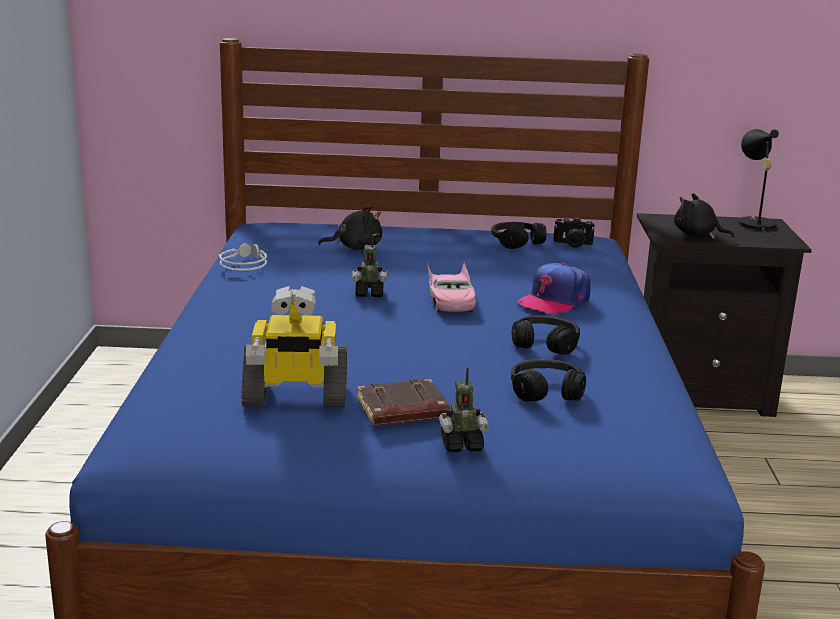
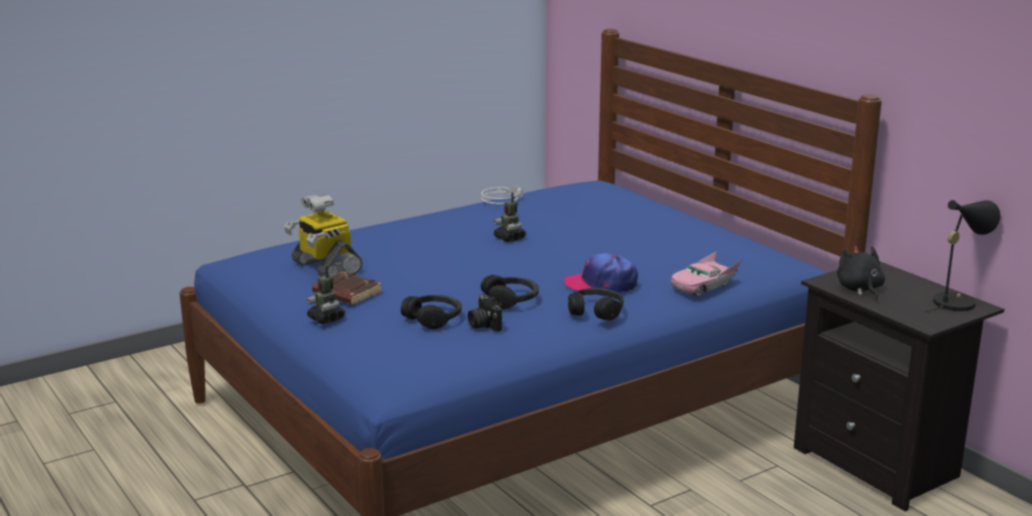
camera: 55 degrees right, 0 degrees up
(355, 248) = (591, 212): black plush toy -> none
(450, 300) = (540, 259): pink toy car -> pink toy car (704, 285)
(516, 242) = (707, 245): black headphones -> black headphones (596, 311)
(572, 244) = (748, 261): camera -> camera (483, 325)

